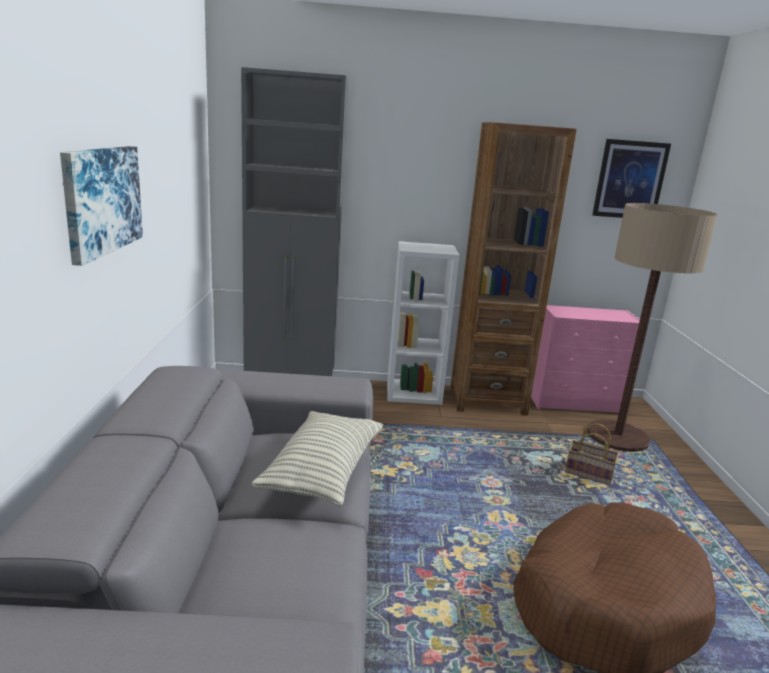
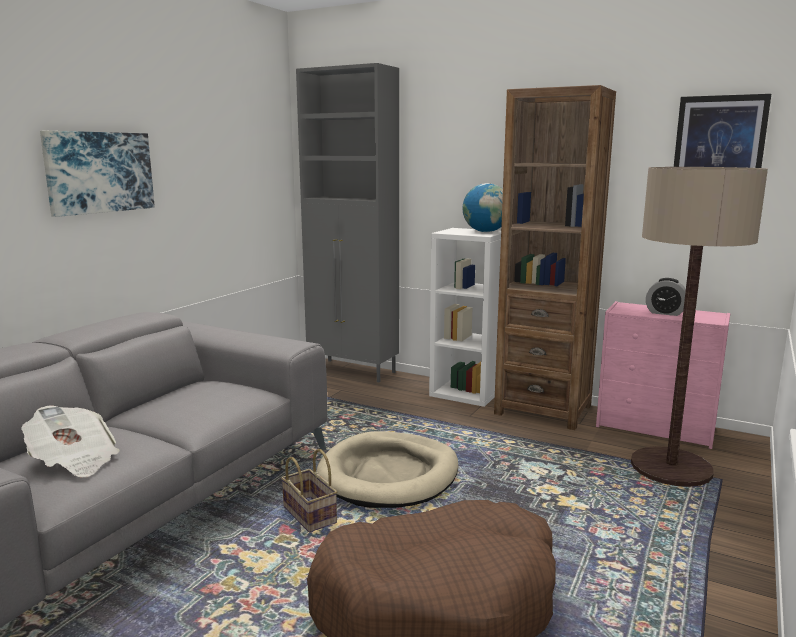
camera: 30 degrees right, 5 degrees down
(287, 576) = (74, 461): none -> newspaper
(323, 472) = (206, 408): pillow -> none
(441, 247) = (486, 232): none -> globe
(443, 491) = (389, 475): none -> beige dog bed
(590, 474) = (581, 494): basket -> basket (311, 515)
(591, 314) = (665, 313): none -> alarm clock

